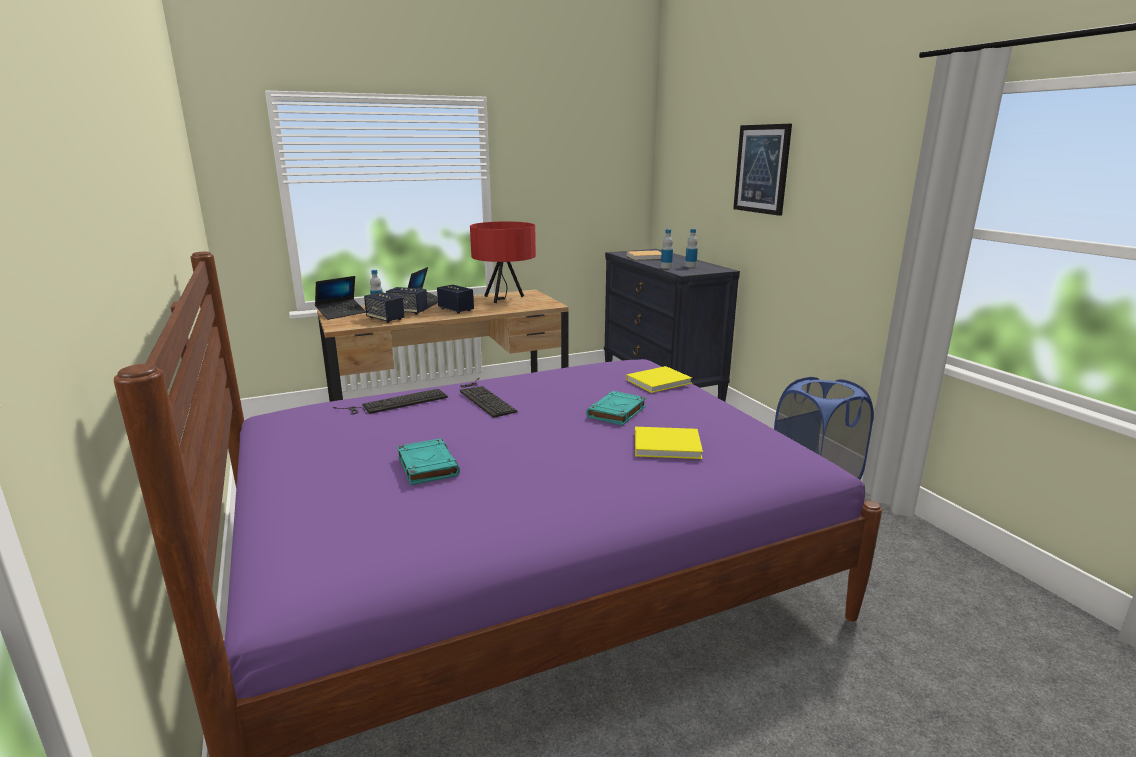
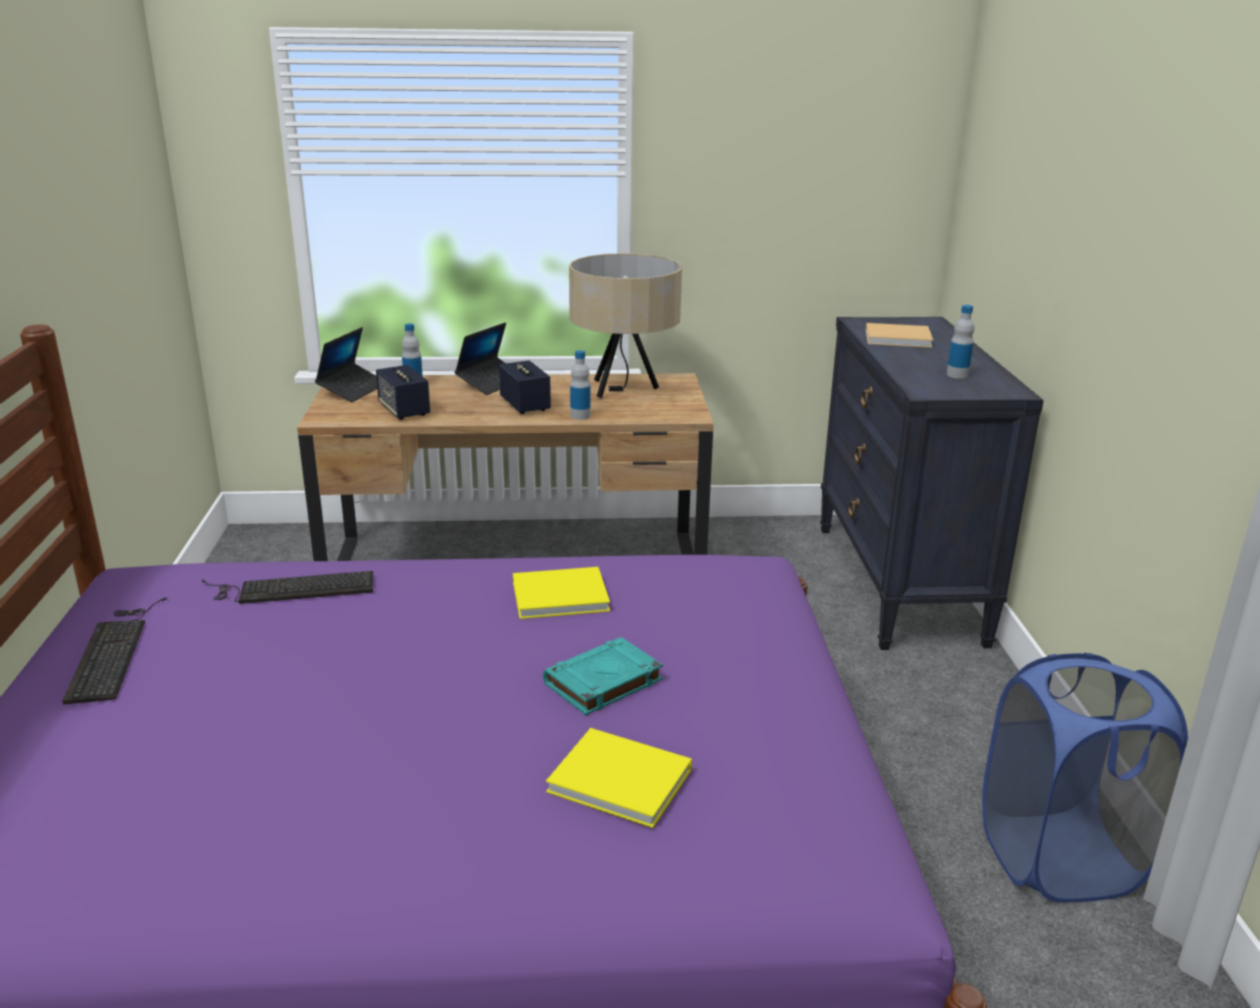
camera: 20 degrees right, 5 degrees up
(341, 313) = (353, 390): laptop -> laptop turned 45 degrees counterclockwise
(408, 312) = (450, 399): speaker -> none
(427, 466) = (226, 732): turquoise book -> none
(484, 398) = (423, 605): keyboard -> keyboard (114, 650)
(505, 299) = (624, 390): red table lamp -> beige table lamp
(660, 381) = (741, 623): yellow book -> yellow book (563, 596)
(666, 267) = (907, 372): bottle -> bottle (580, 416)
(762, 169) = (1100, 210): picture -> none

